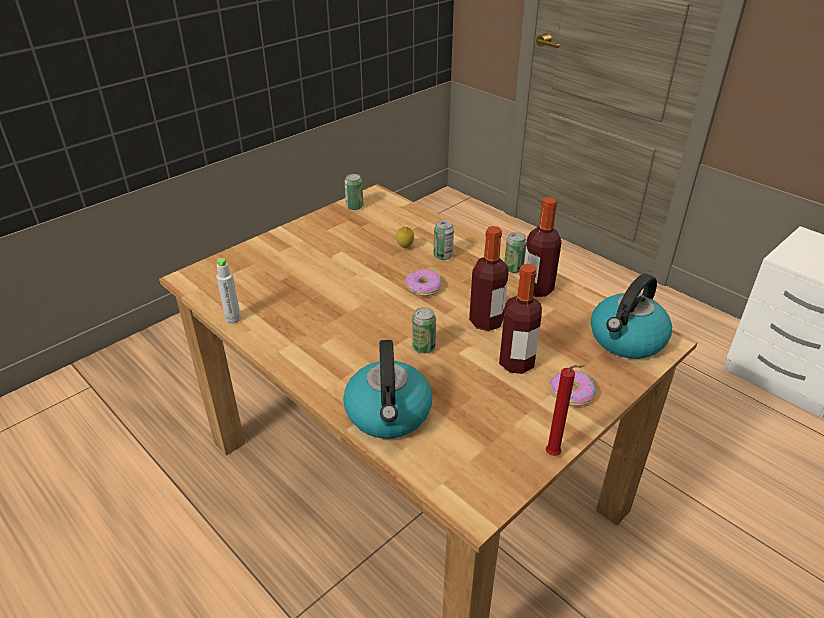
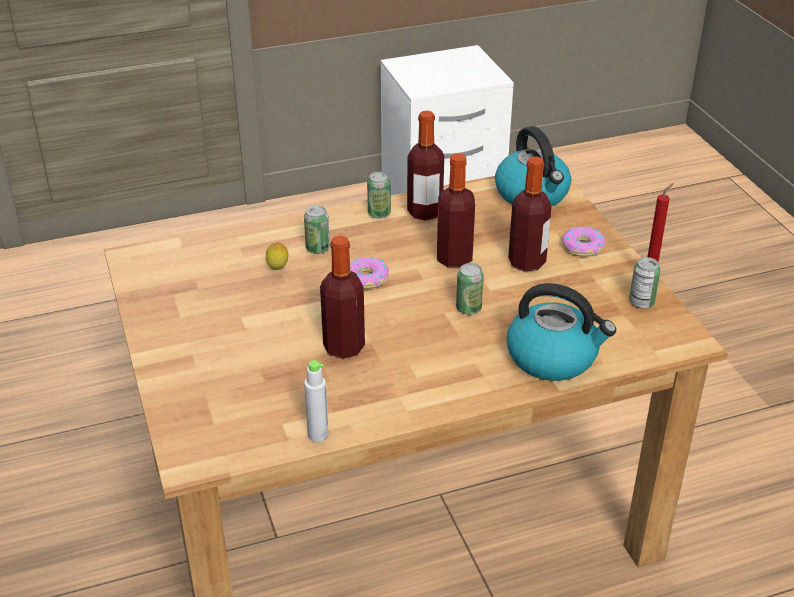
camera: 65 degrees left, 0 degrees up
(335, 301) = (344, 347): none -> bottle
(354, 207) = (145, 281): can -> can (641, 302)

